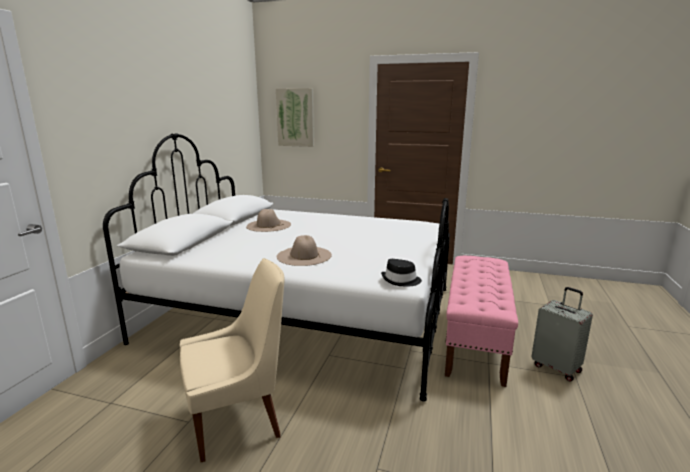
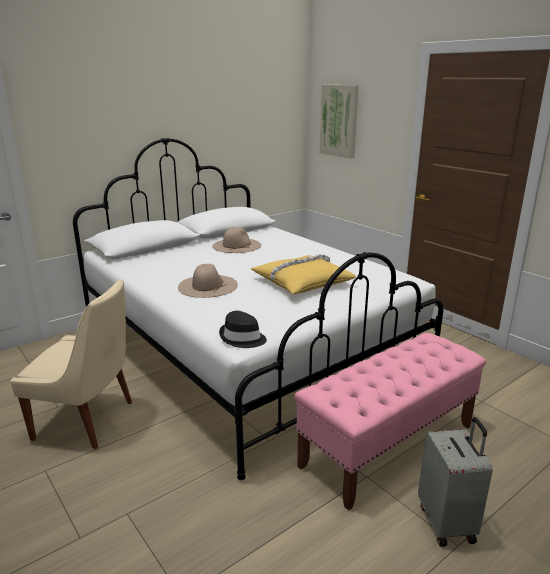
camera: 35 degrees right, 5 degrees up
(367, 238) = (301, 282): none -> yellow pillow

